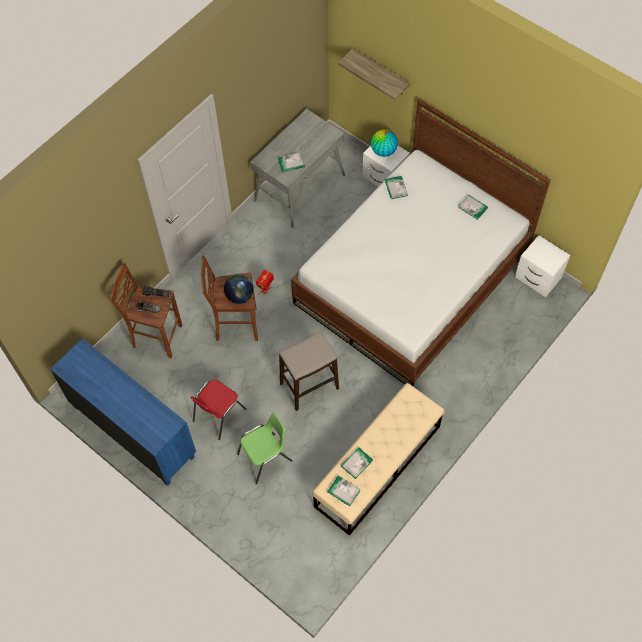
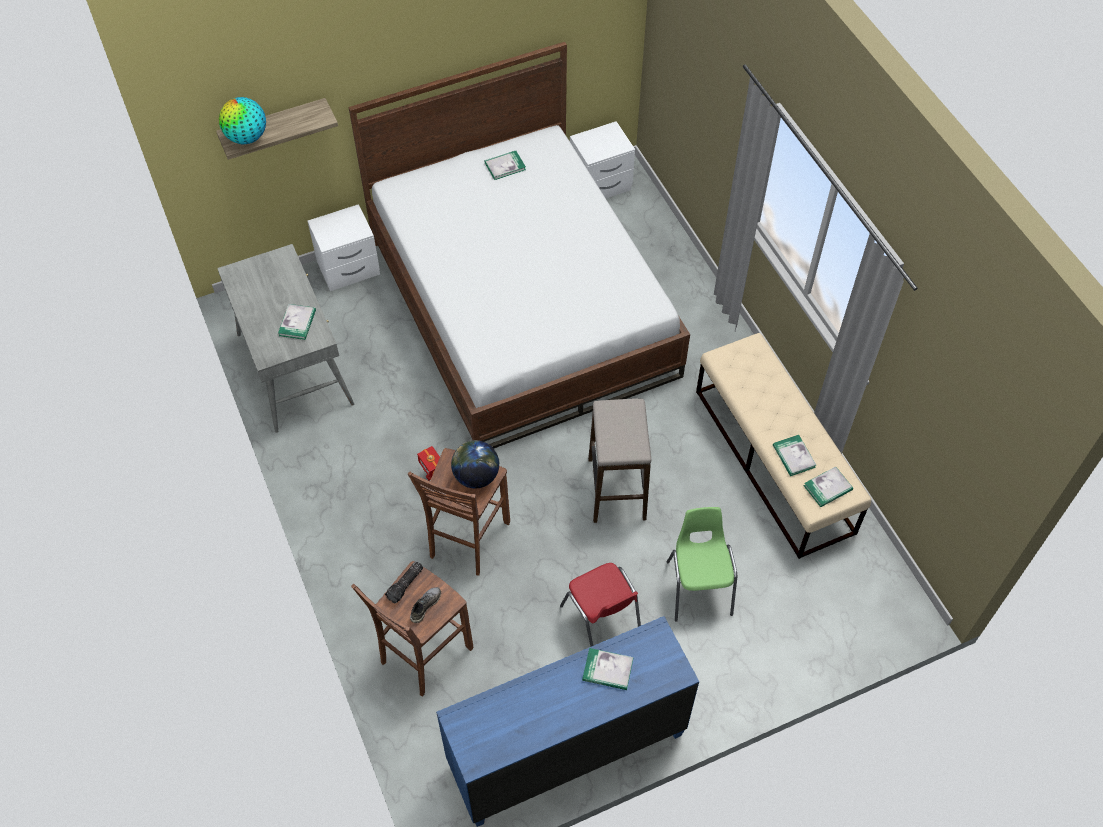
camera: 65 degrees left, 5 degrees down
(383, 151) = (336, 229): globe -> globe (247, 137)
(396, 188) = (421, 228): book -> book (607, 670)

